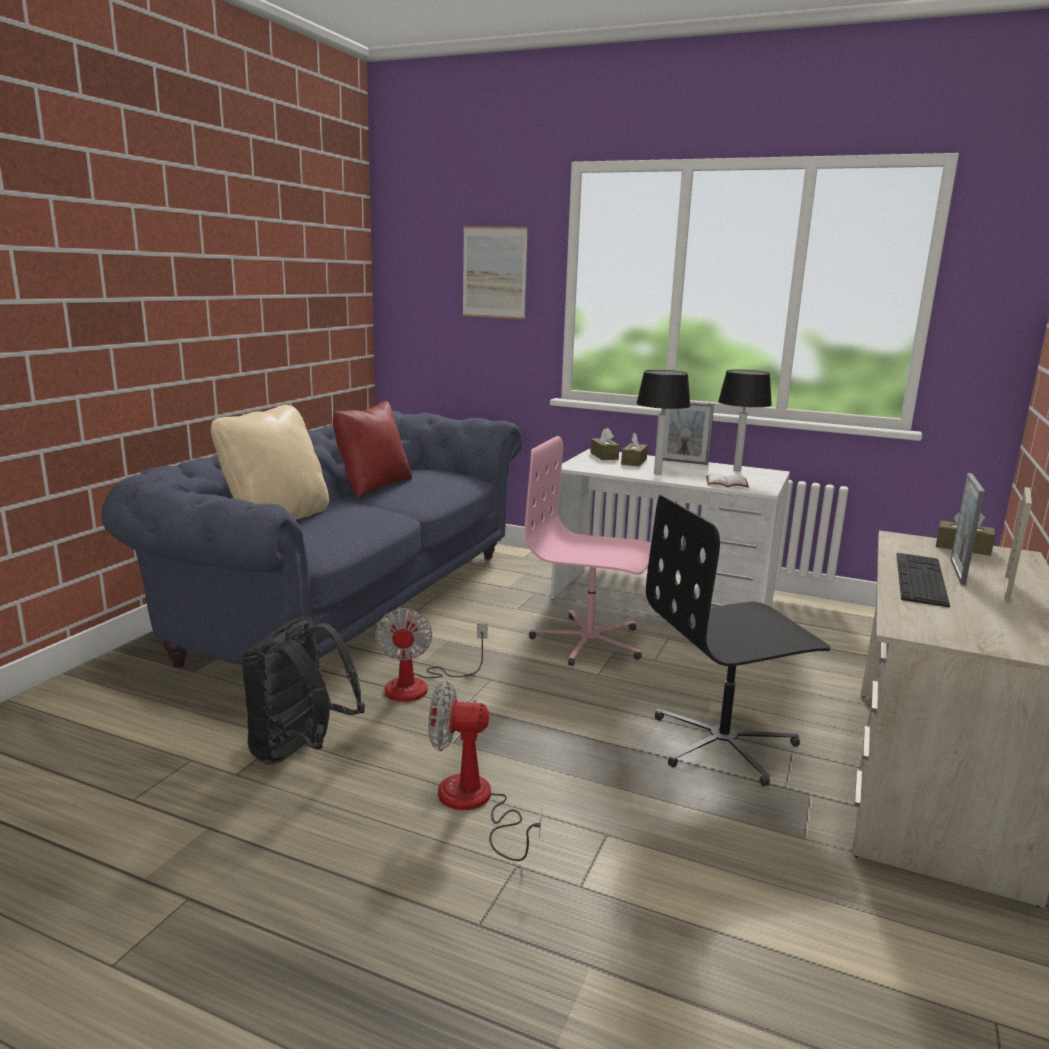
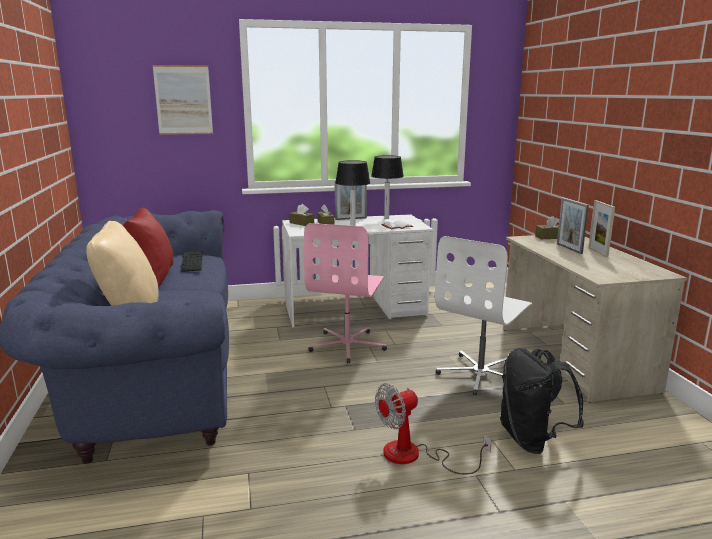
camera: 35 degrees left, 0 degrees up
(300, 751) = (271, 475): black backpack -> black backpack (532, 440)
(420, 685) = (288, 405): fan -> none
(589, 642) = (348, 345): pink office chair -> pink office chair turned 60 degrees counterclockwise
(724, 744) = (481, 374): black office chair -> white office chair
(920, 579) = (564, 255): keyboard -> keyboard (192, 261)

